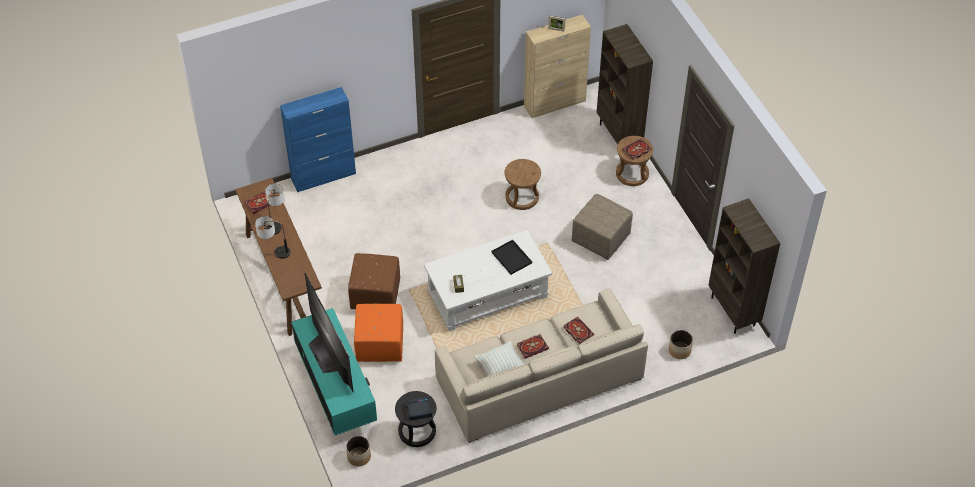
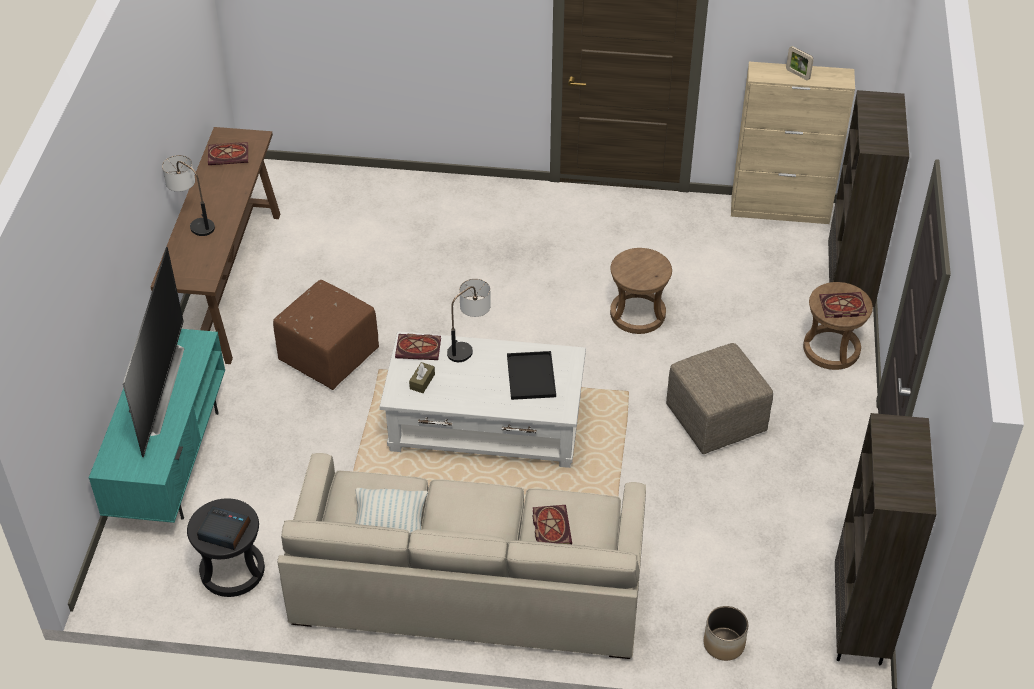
camera: 30 degrees right, 5 degrees down
(277, 222) = (229, 188): table lamp -> table lamp (469, 346)
(324, 176) = (385, 179): blue cabinet -> none
(359, 457) = (124, 567): planter -> none
(379, 344) = (281, 424): orange ottoman -> none
(533, 346) = (463, 518): book -> book (419, 348)

